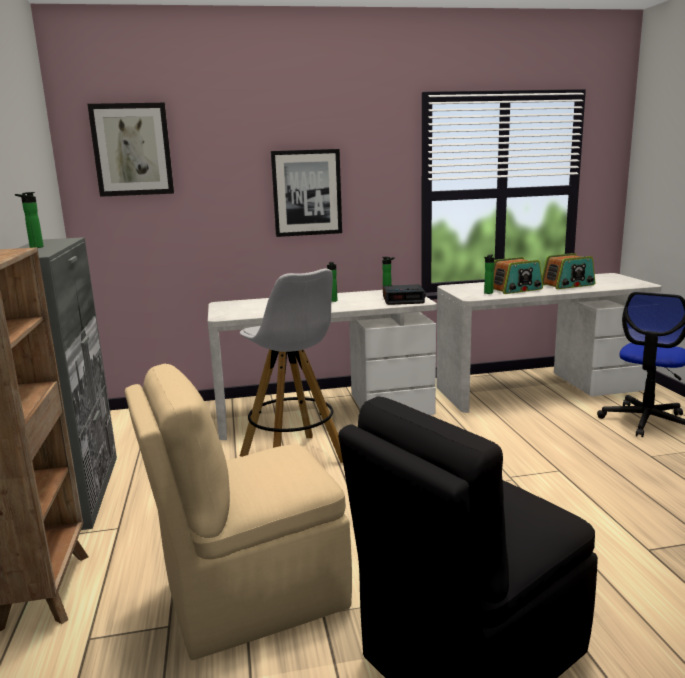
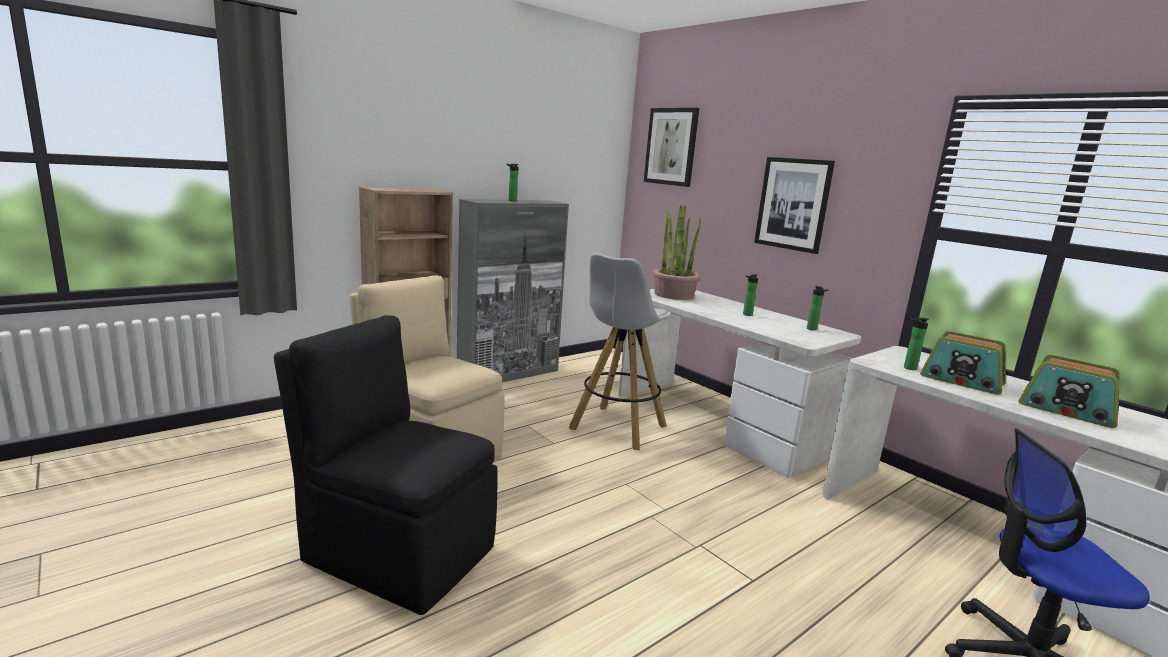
camera: 60 degrees right, 0 degrees up
(243, 309) = (674, 295): none -> potted plant
(403, 300) = (799, 336): alarm clock -> none

